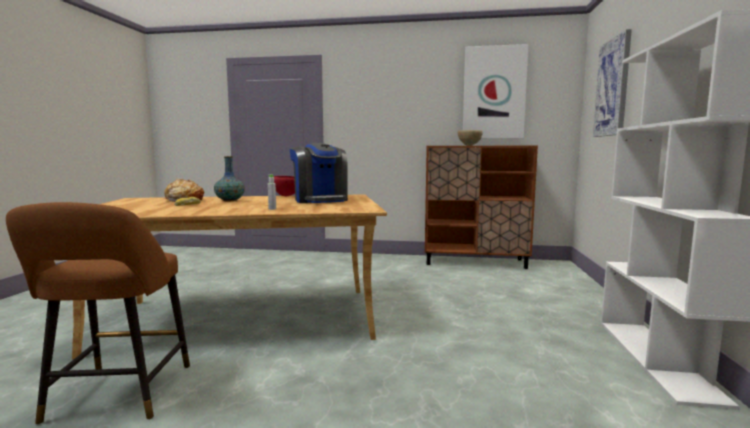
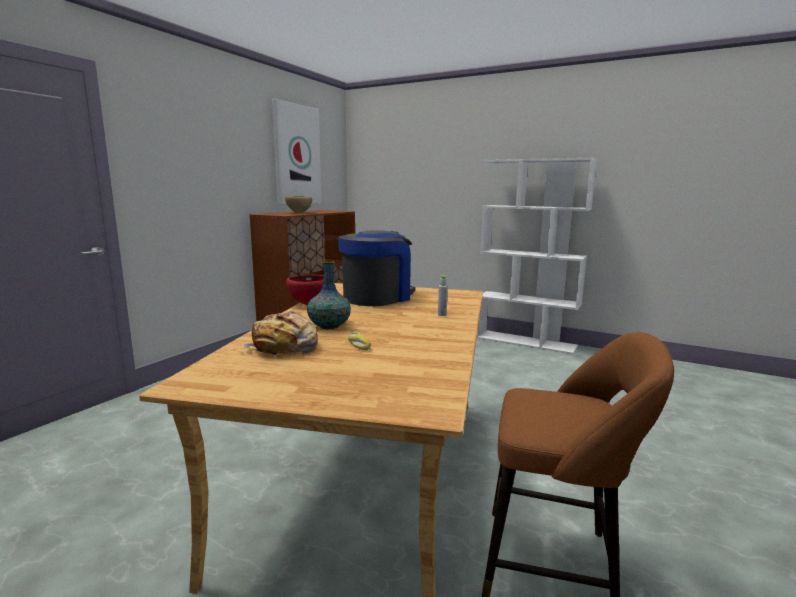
camera: 70 degrees left, 5 degrees up
(320, 200) = (377, 297): coffee machine -> coffee machine turned 45 degrees counterclockwise
(613, 87) = (407, 166): picture -> none

